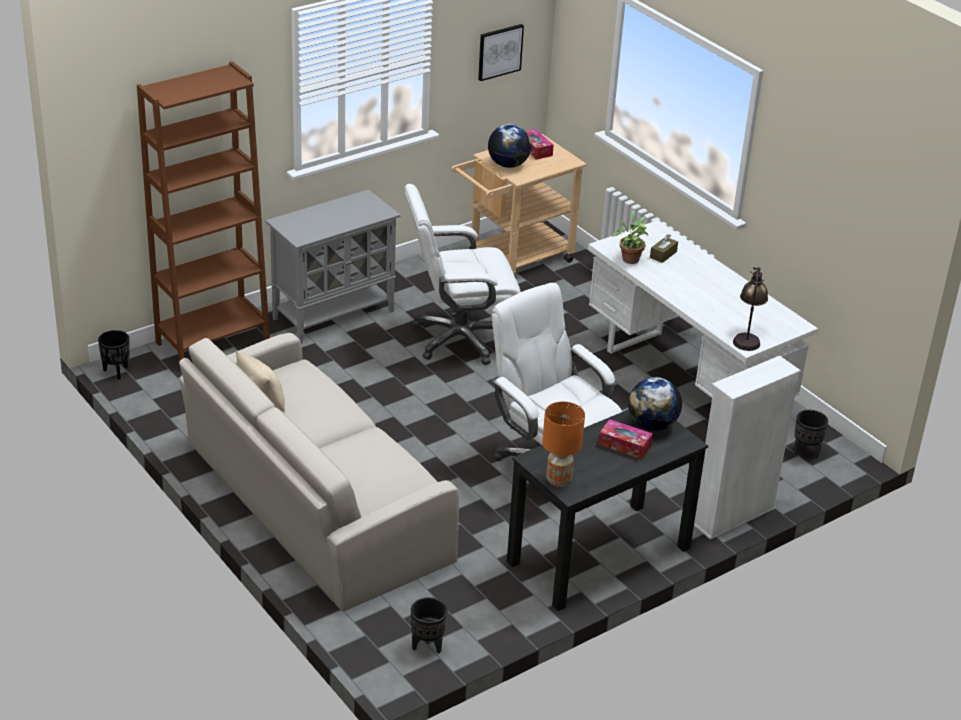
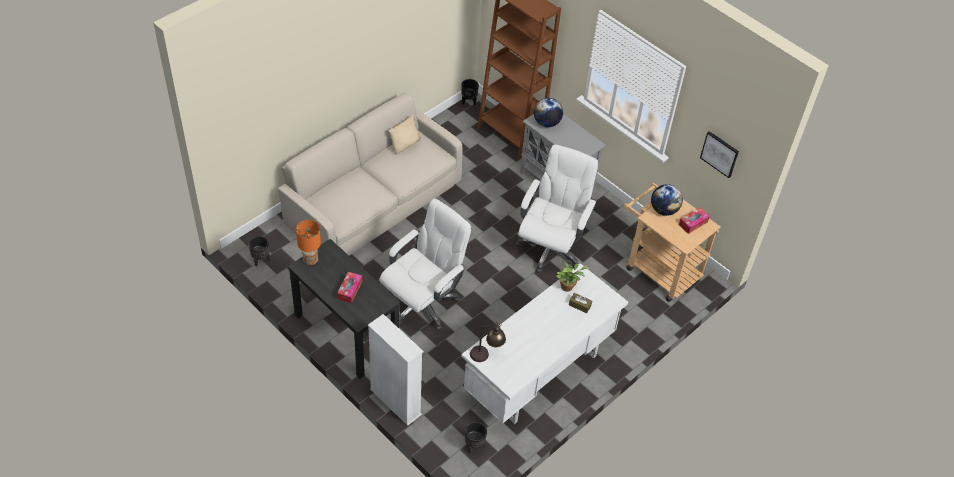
camera: 80 degrees right, 15 degrees up
(459, 338) = (550, 247): white office chair -> white office chair turned 45 degrees clockwise
(652, 425) = (373, 303): globe -> globe (546, 123)

